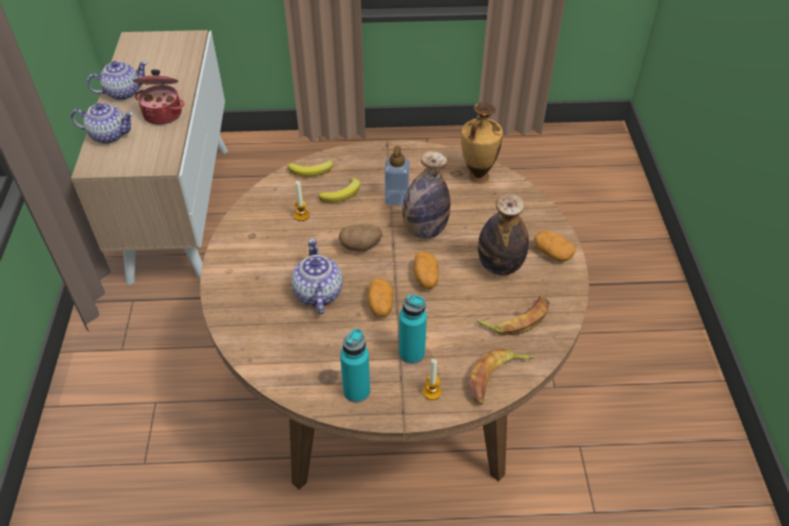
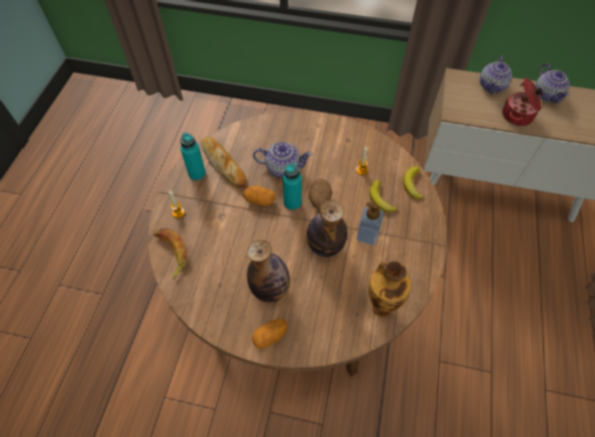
camera: 105 degrees right, 10 degrees up
(329, 363) = (224, 164): none -> bread
(411, 353) = (212, 209): turquoise bottle -> turquoise bottle (292, 203)
(425, 277) = (275, 234): potato -> none
(516, 319) = (214, 283): banana -> none

